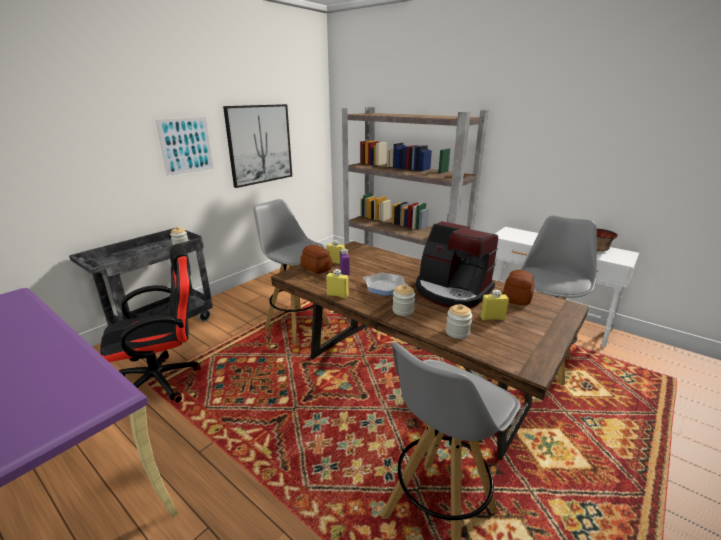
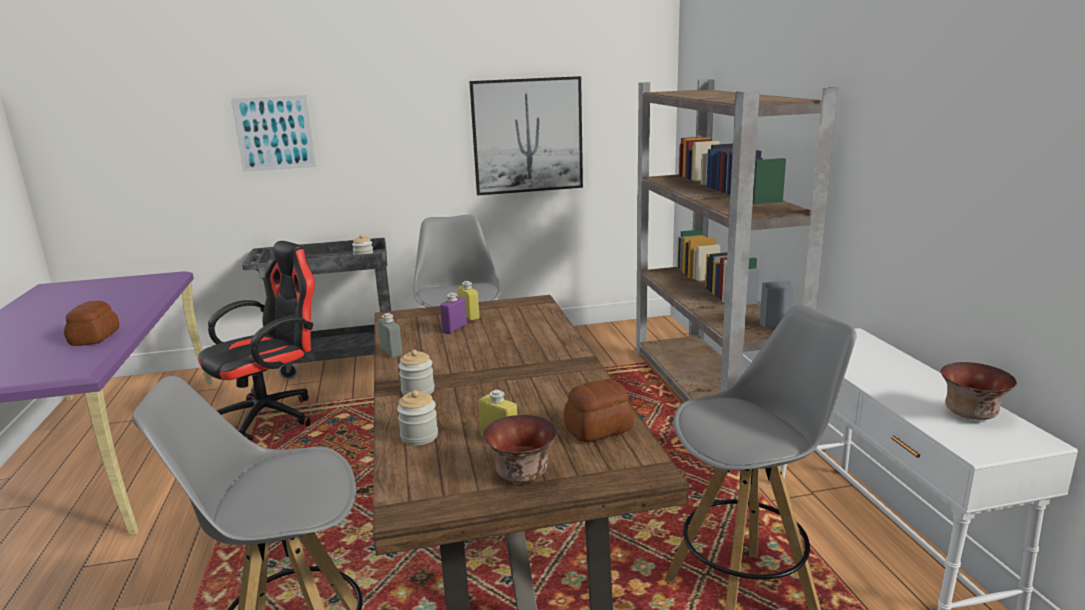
camera: 40 degrees right, 5 degrees down
(165, 381) = (273, 416): black office chair -> black office chair turned 60 degrees counterclockwise
(186, 145) = (409, 133): picture -> picture (274, 133)
(316, 268) = (434, 316): bread -> bread (94, 338)
(337, 295) = (391, 352): yellow bottle -> grey bottle
(385, 287) = (458, 359): frying pan -> none
(452, 291) = (527, 390): coffee machine -> none
(535, 329) = (523, 473): none -> bowl

